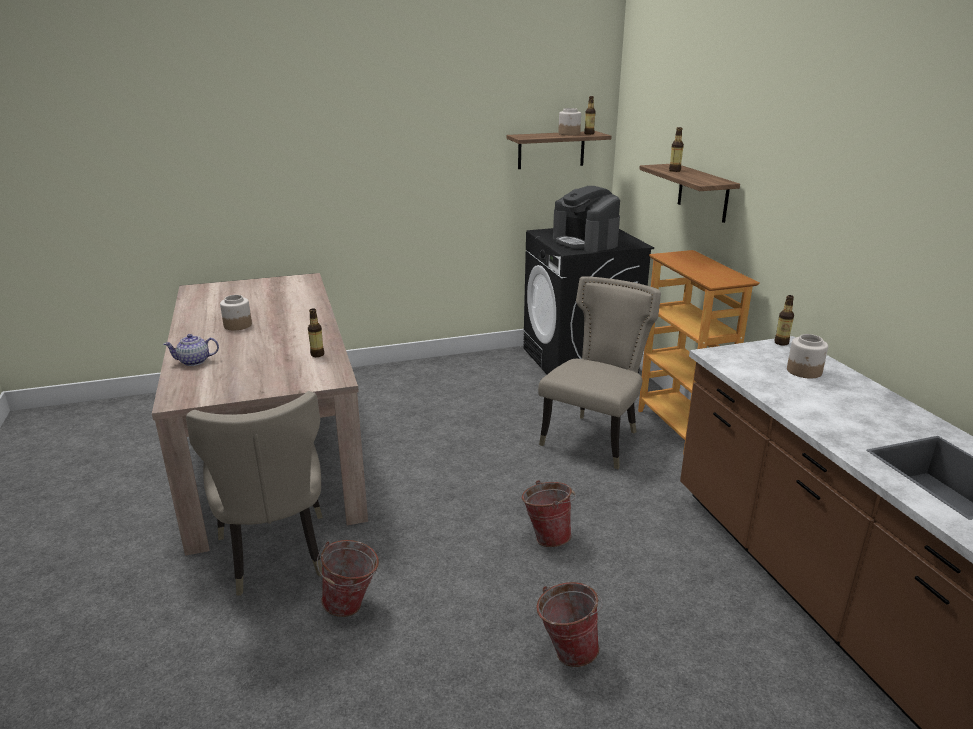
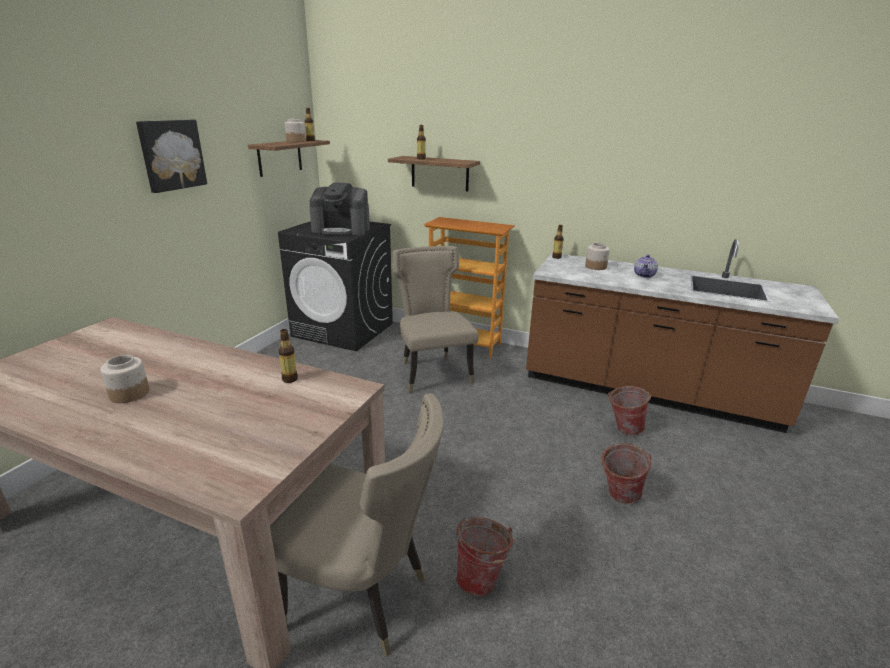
camera: 50 degrees left, 0 degrees up
(194, 361) = (163, 448): teapot -> teapot (644, 275)
(412, 141) = (171, 155): none -> picture
(547, 536) = (505, 443): bucket -> bucket (623, 429)

